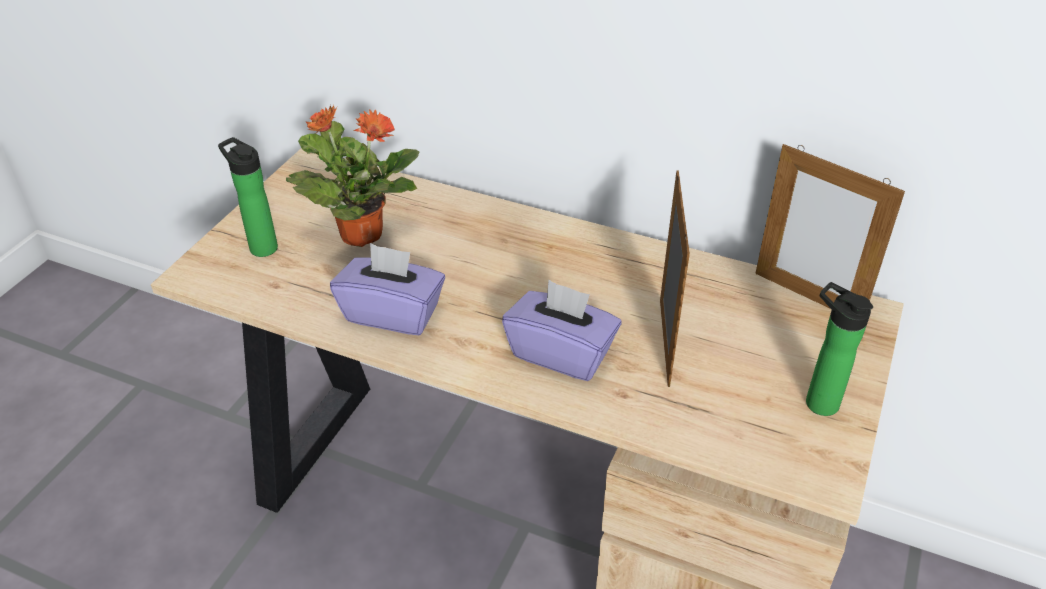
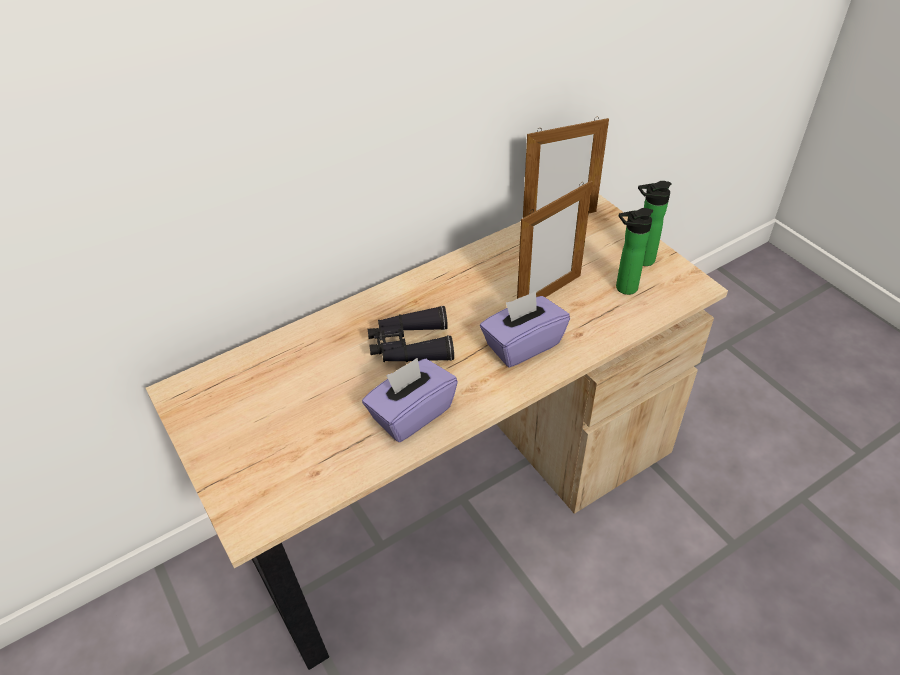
camera: 55 degrees left, 5 degrees up
(261, 246) = (256, 465): bottle -> bottle (623, 288)
(360, 233) = (302, 395): potted plant -> none
(483, 271) = (410, 346): none -> black binoculars
(664, 341) = (548, 294): picture frame -> picture frame turned 105 degrees clockwise

